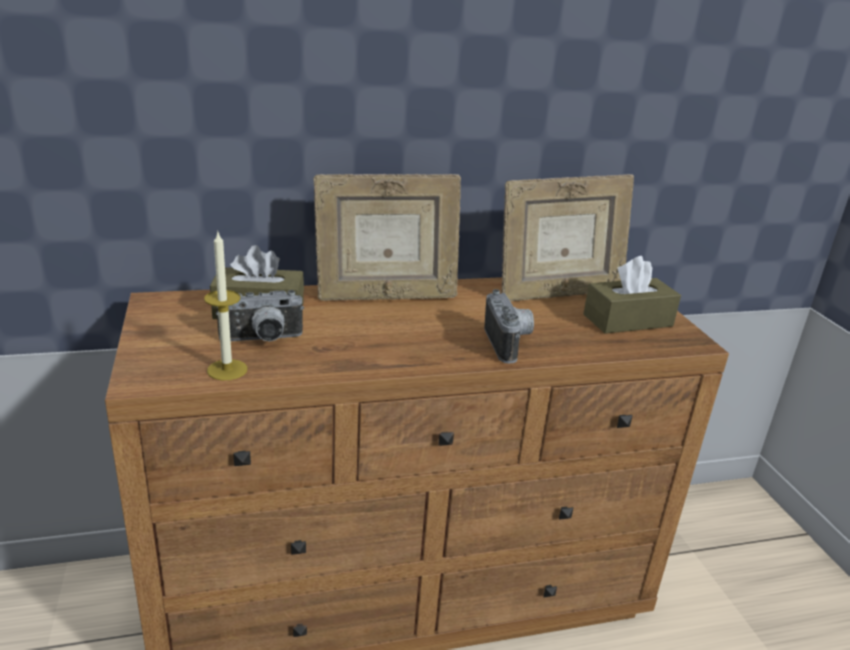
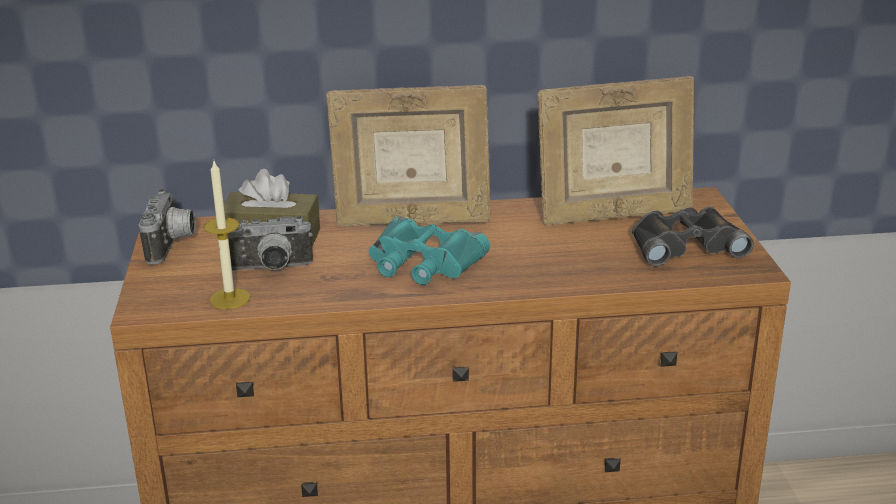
camera: 10 degrees right, 0 degrees up
(406, 335) = (423, 263): none -> turquoise binoculars
(509, 344) = (535, 272): camera -> camera (172, 246)
(627, 320) = (684, 245): brown tissue box -> black binoculars

